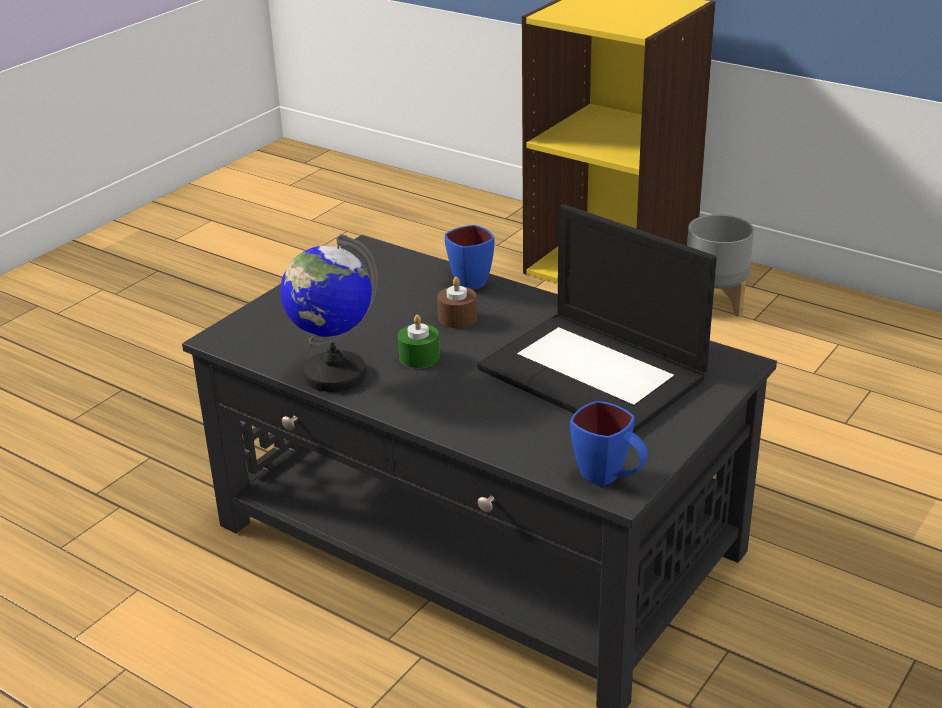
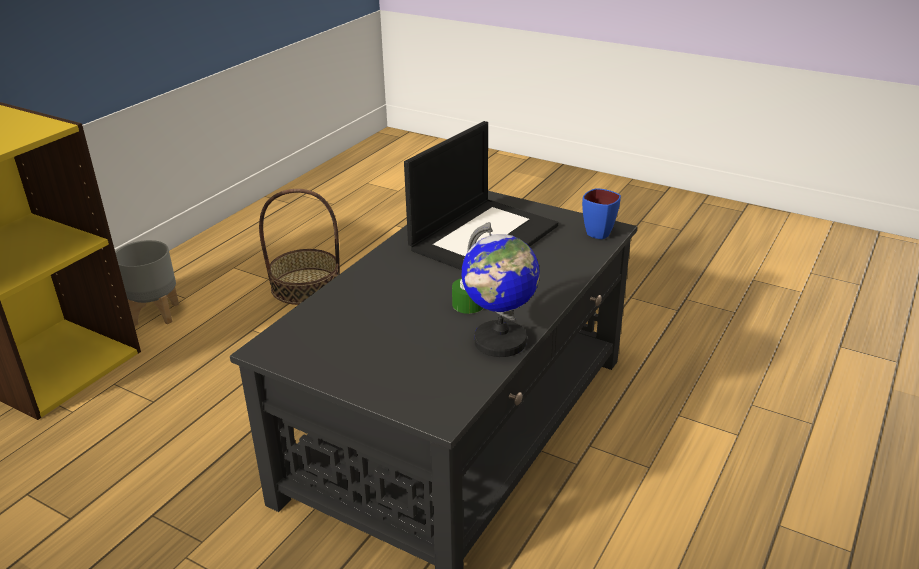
camera: 95 degrees left, 0 degrees up
(457, 318) = (406, 291): brown candle -> none
(466, 280) = (341, 291): blue mug -> none
(800, 404) = (306, 286): none -> basket

